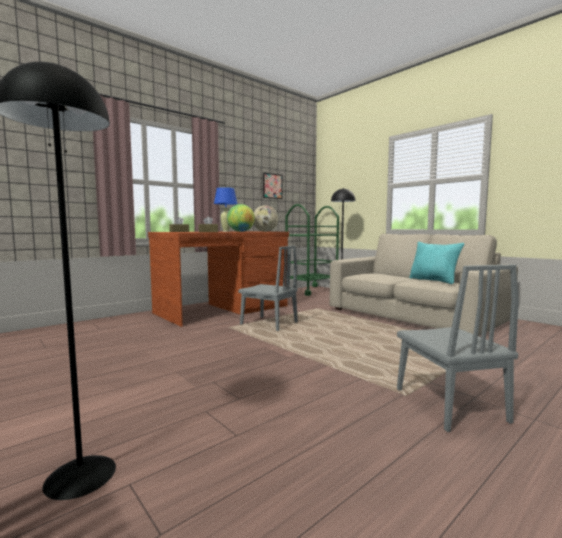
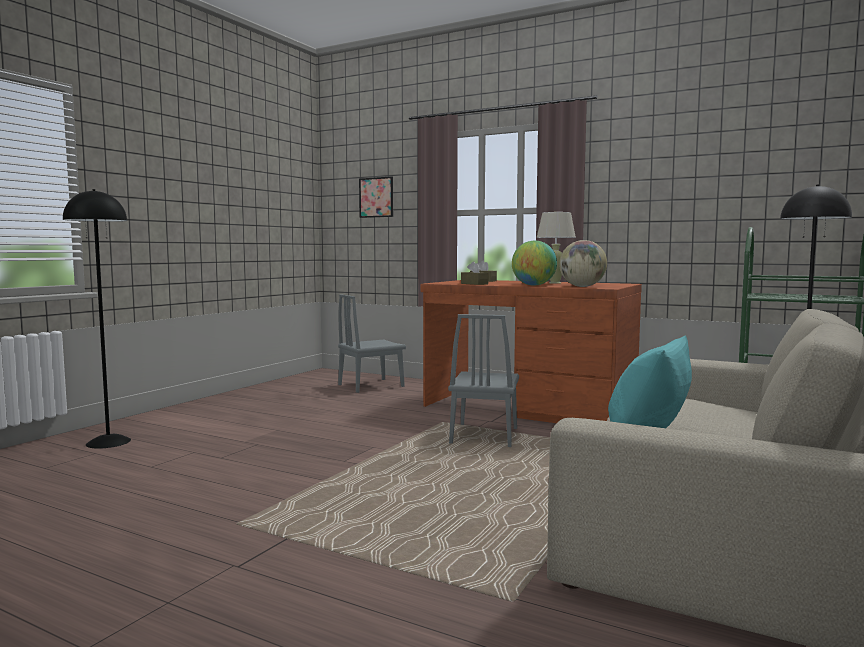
camera: 70 degrees right, 0 degrees up
(226, 231) = (555, 283): blue table lamp -> beige table lamp
(272, 186) = (723, 190): picture -> picture (376, 197)
(449, 405) = (211, 548): grey chair -> grey chair (371, 385)

